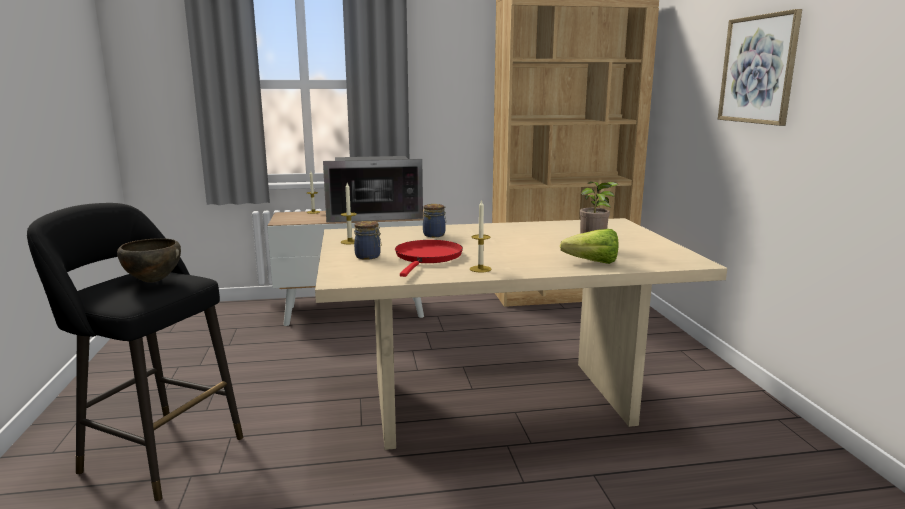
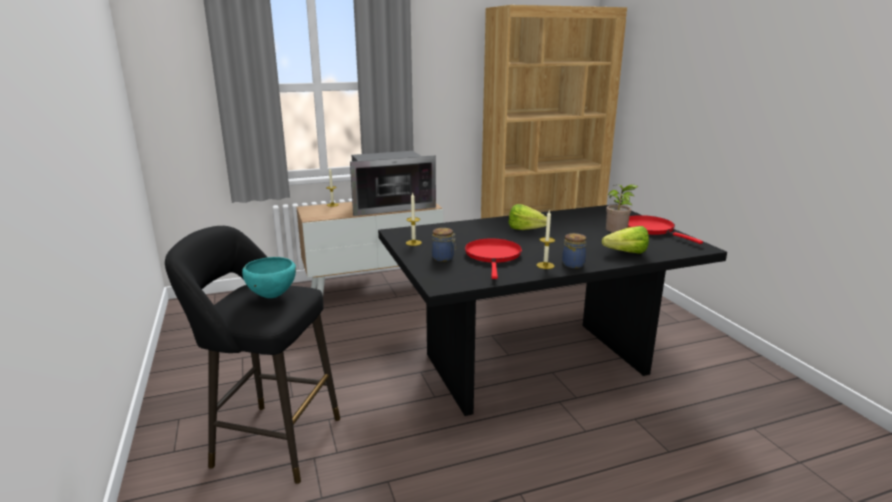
camera: 10 degrees left, 5 degrees up
(153, 281) = (271, 296): brown bowl -> turquoise bowl
(435, 235) = (479, 231): jar -> jar (573, 264)
(493, 237) = (528, 230): none -> lettuce
(499, 400) = (535, 363): beige dining table -> black dining table
(645, 242) = (650, 229): none -> red frying pan
(758, 69) = (725, 82): picture -> none

